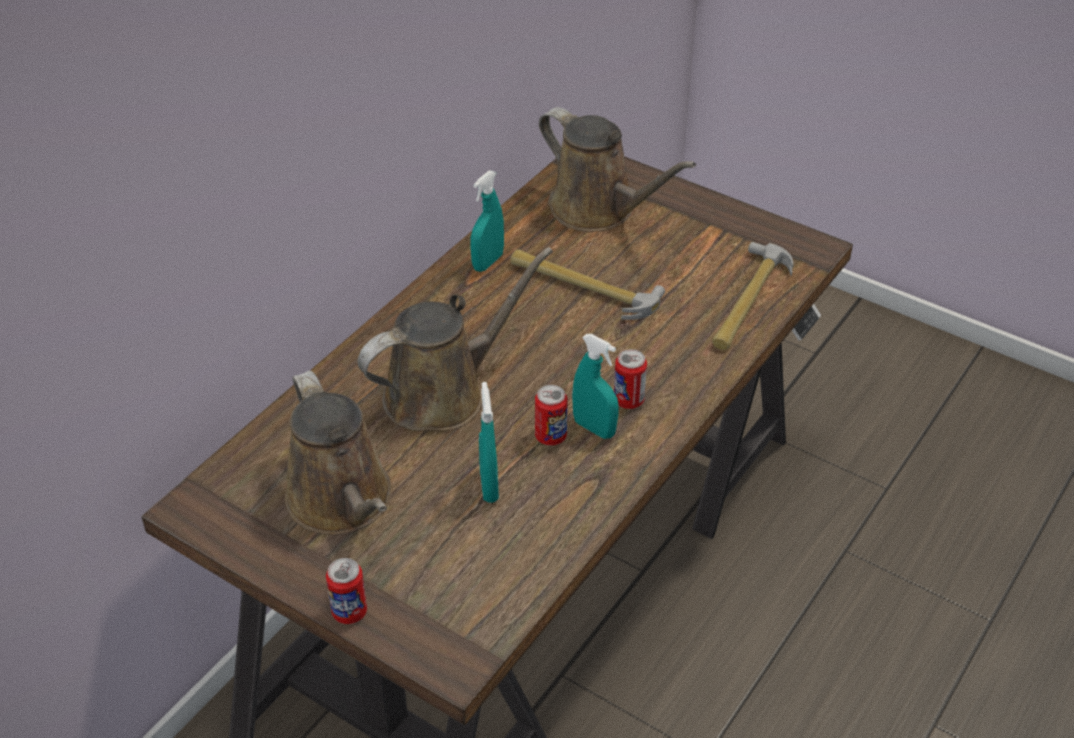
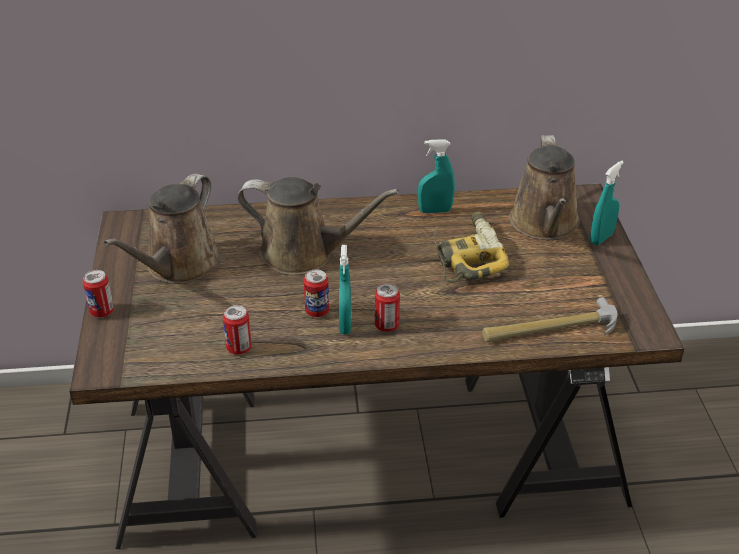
camera: 50 degrees right, 5 degrees down
(489, 486) = (249, 310): turquoise spray bottle -> turquoise spray bottle (601, 238)
(544, 528) = (239, 348): none -> can
(583, 286) = (465, 256): hammer -> power drill

